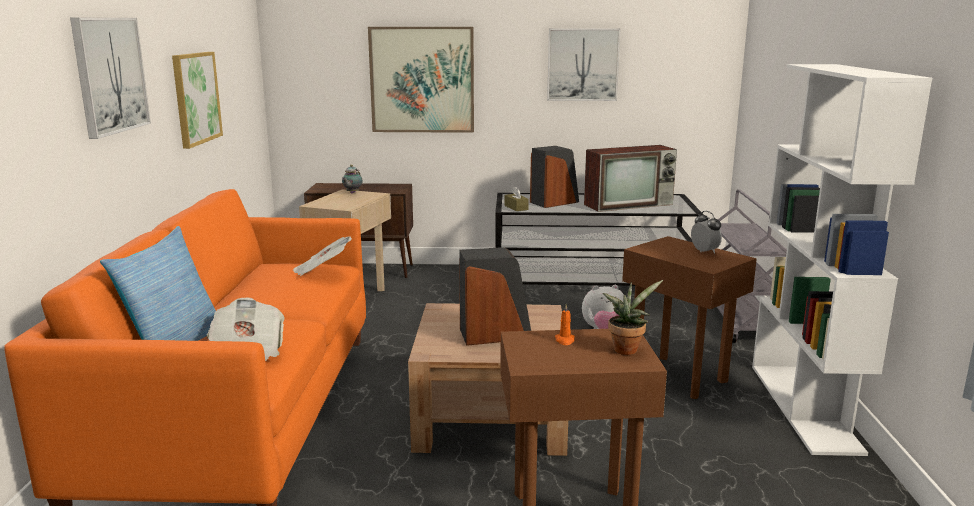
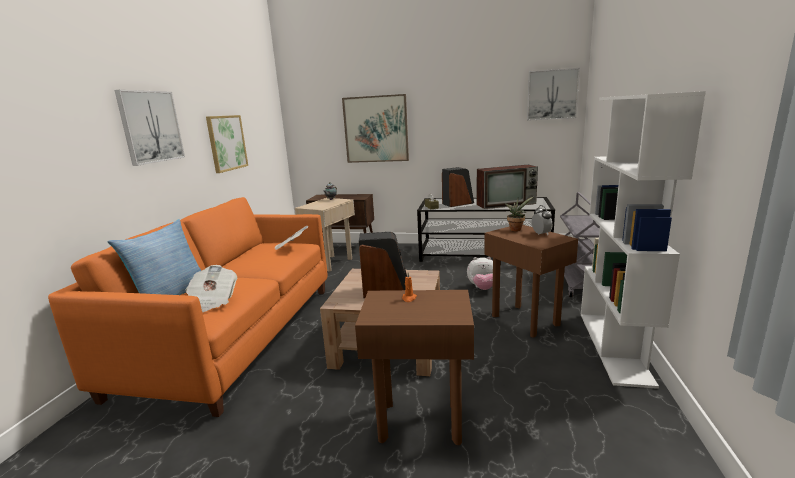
camera: 10 degrees right, 0 degrees up
(583, 64) = (476, 114): picture -> picture (552, 94)
(627, 349) = (451, 306): potted plant -> potted plant (516, 229)

